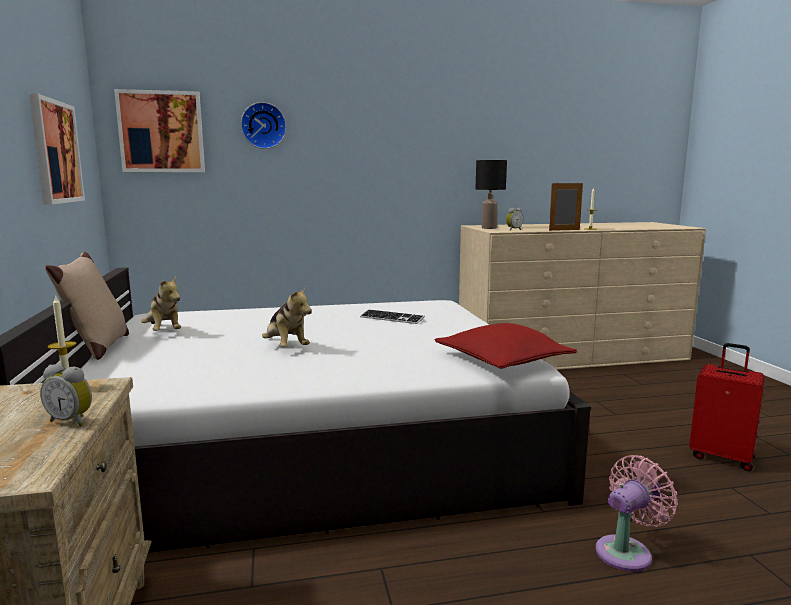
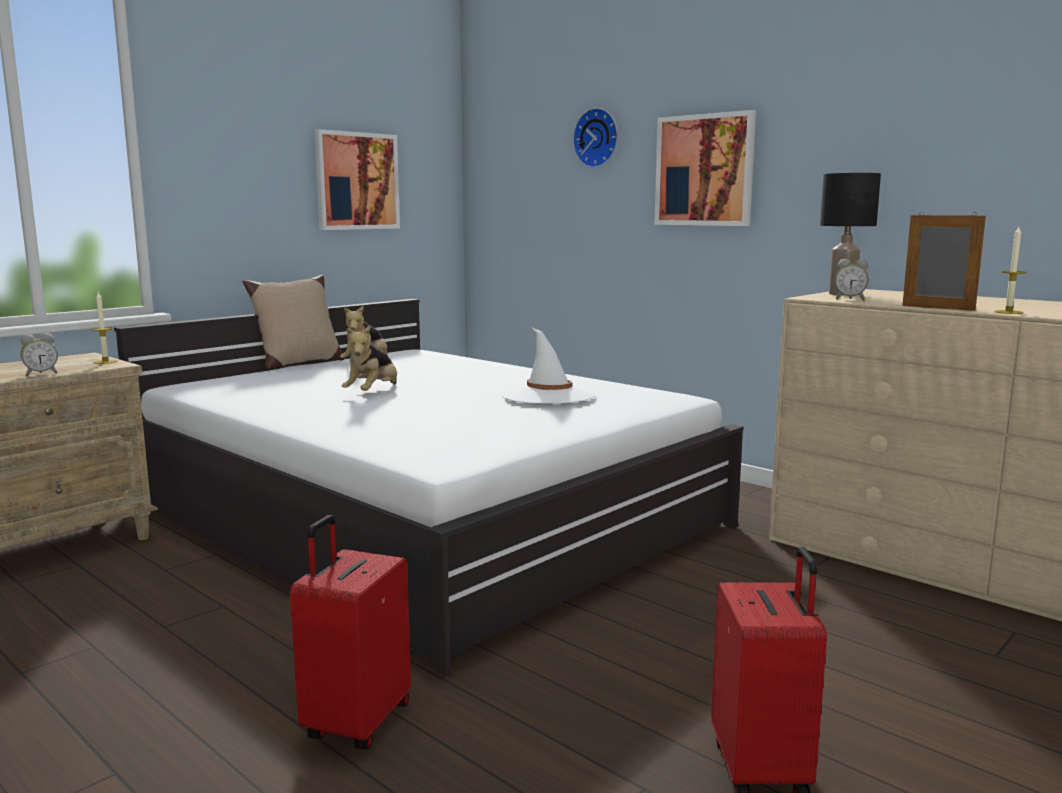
camera: 55 degrees right, 0 degrees up
(72, 421) = (41, 374): alarm clock -> alarm clock turned 105 degrees counterclockwise
(161, 132) = (508, 153): picture -> picture (704, 170)
(392, 318) = (548, 397): keyboard -> white hat
(502, 360) = (446, 452): red pillow -> none
(627, 551) = (355, 722): pink fan -> red suitcase

